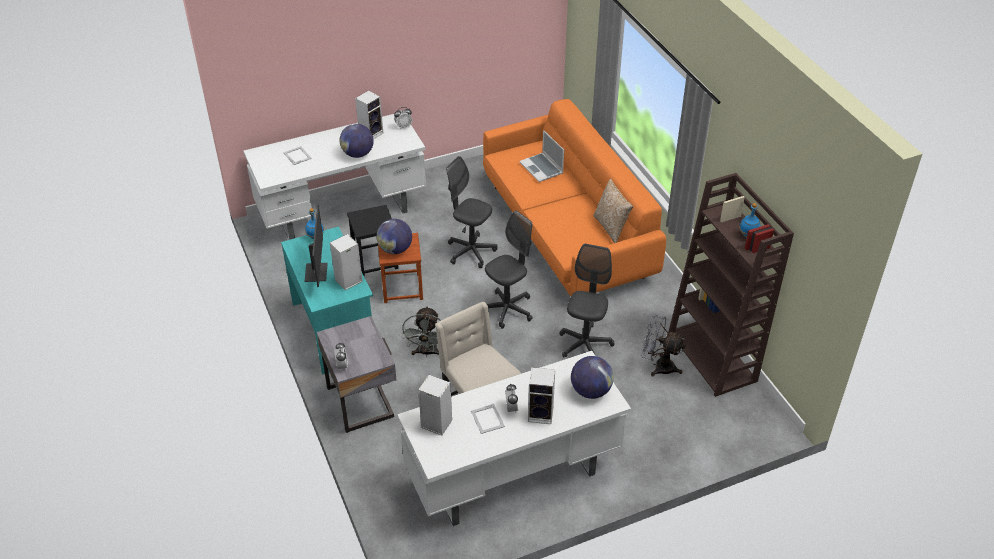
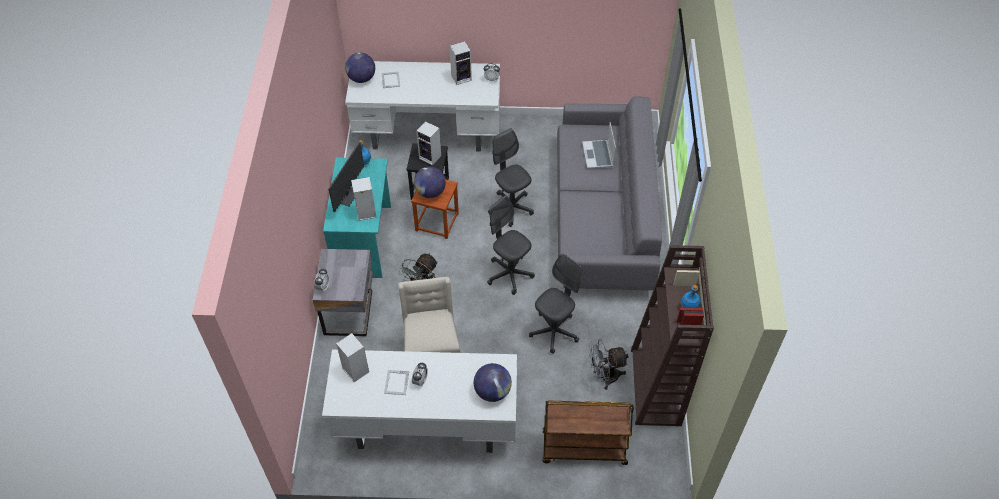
camera: 25 degrees right, 10 degrees up
(358, 154) = (439, 94): globe -> globe (361, 78)
(507, 309) = (509, 274): grey office chair -> grey office chair turned 120 degrees counterclockwise
(541, 414) = (440, 396): speaker -> speaker (431, 157)
(565, 231) = (602, 217): orange sofa -> grey sofa
(611, 228) = (623, 236): pillow -> none
(659, 366) = (604, 376): grey fan -> grey fan turned 60 degrees counterclockwise
(681, 436) = (583, 448): none -> brown cart

